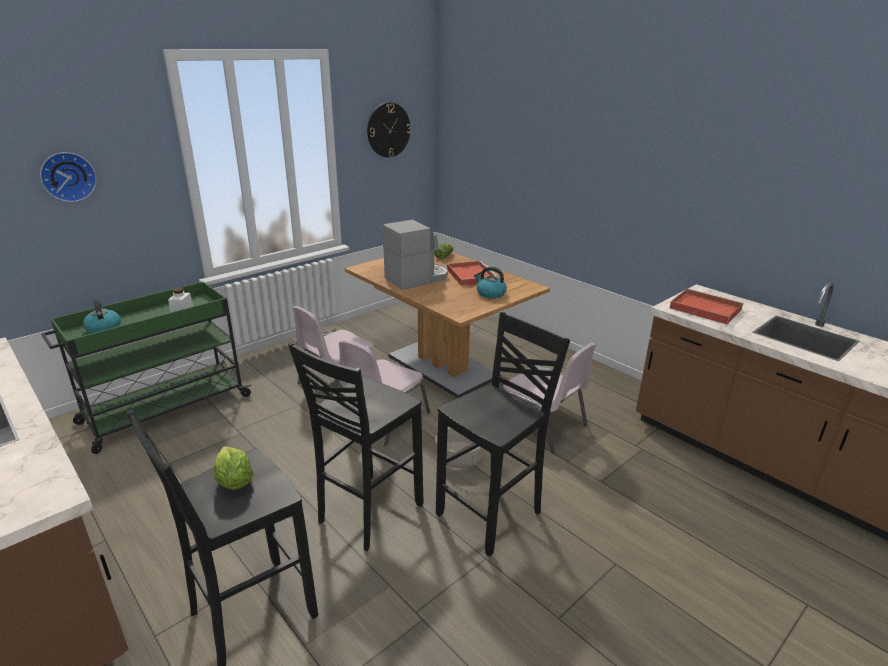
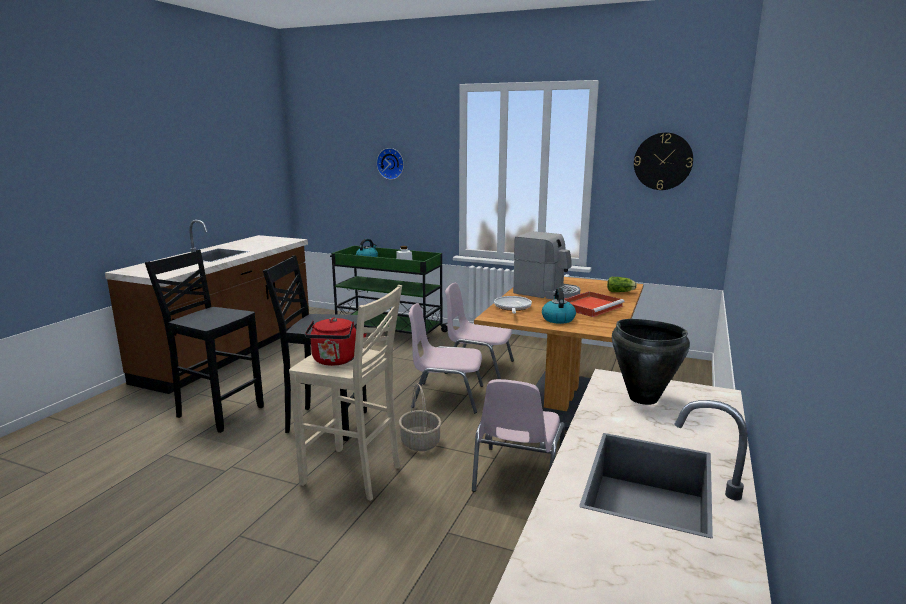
camera: 65 degrees right, 10 degrees down
(234, 481) = (219, 315): lettuce -> none
(444, 301) = (512, 308): none -> frying pan
(492, 514) = (354, 475): black stool -> beige stool
(495, 415) = (335, 361): none -> red kettle
(703, 308) = (643, 398): red tray -> black cooking pot

